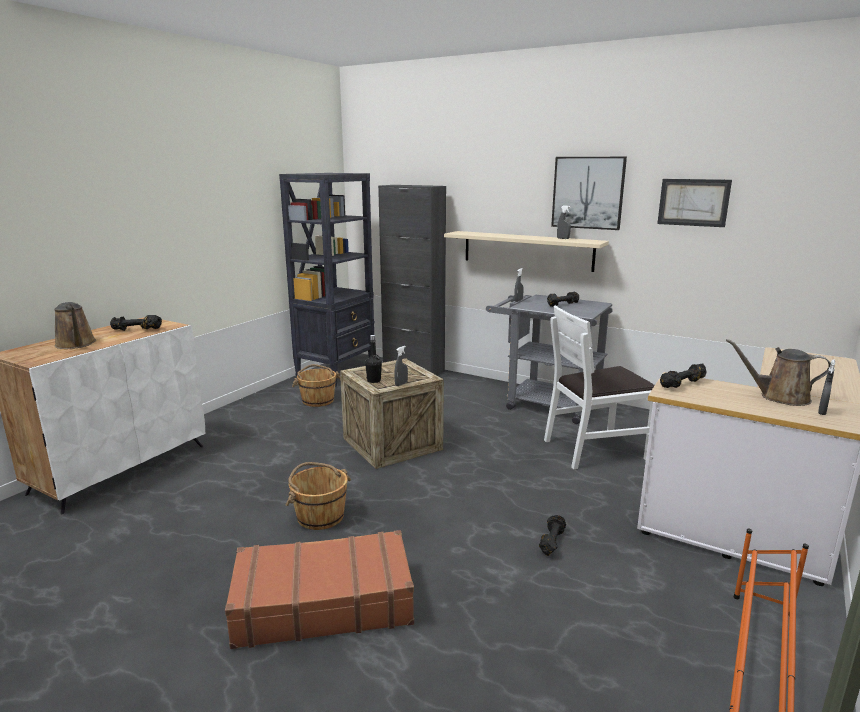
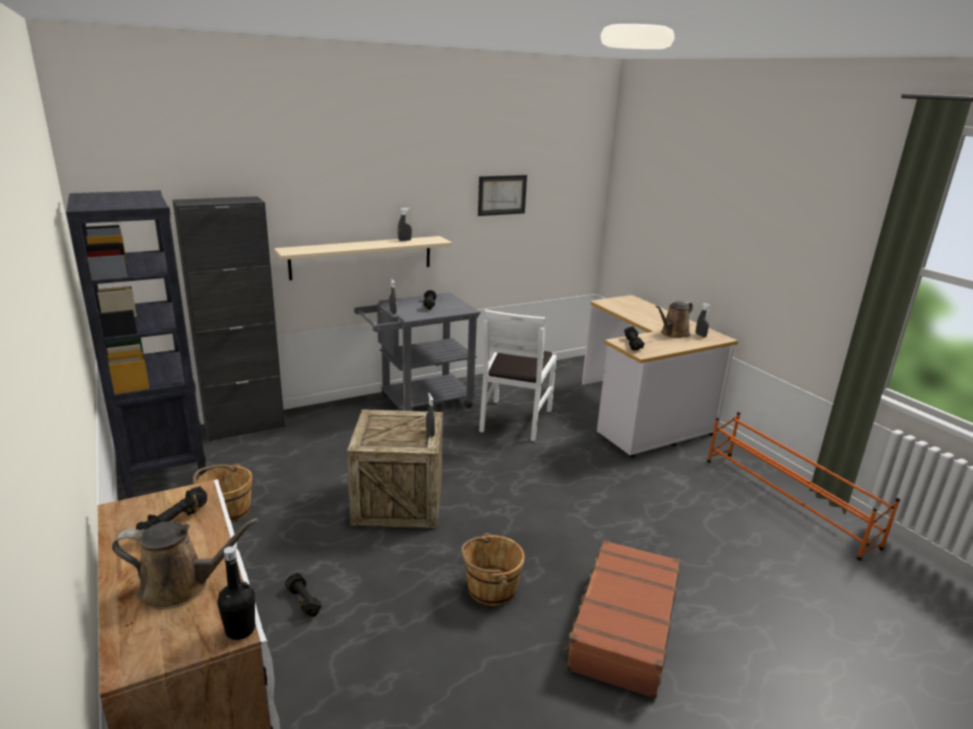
camera: 60 degrees left, 5 degrees up
(374, 381) = (403, 442): black bottle -> black bottle (240, 630)
(551, 542) = (617, 492): black dumbbell -> black dumbbell (303, 601)
(588, 192) = (418, 192): picture -> none

